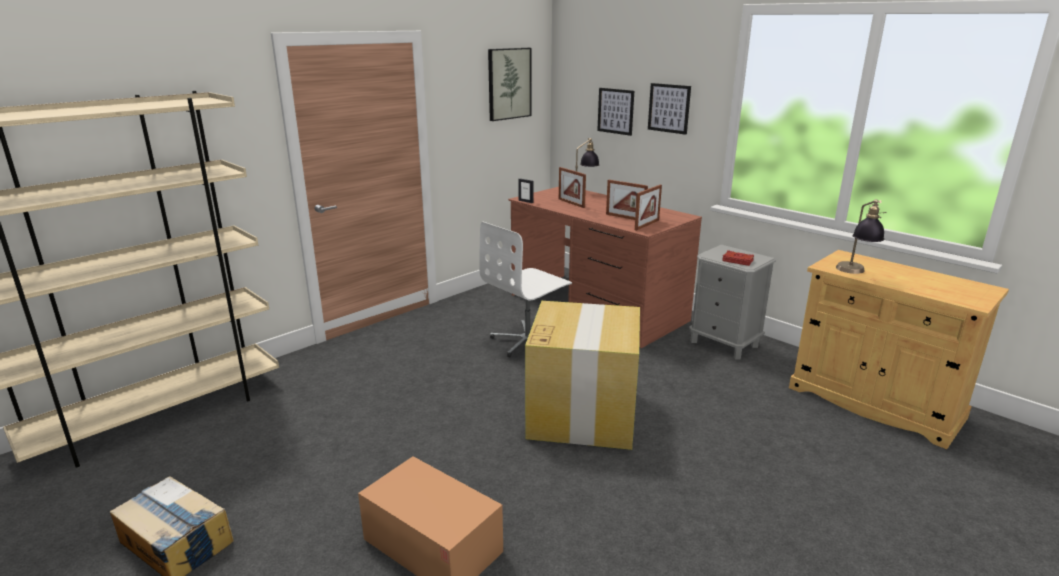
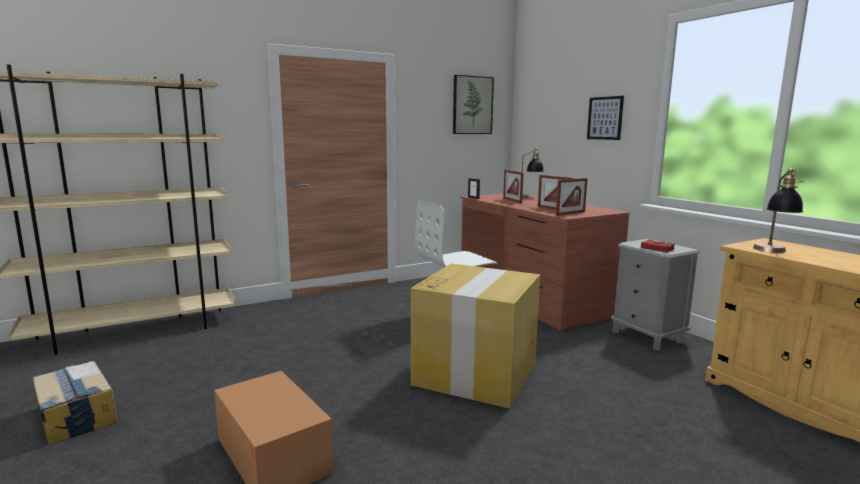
camera: 15 degrees right, 10 degrees down
(615, 111) = (561, 126): picture -> none

